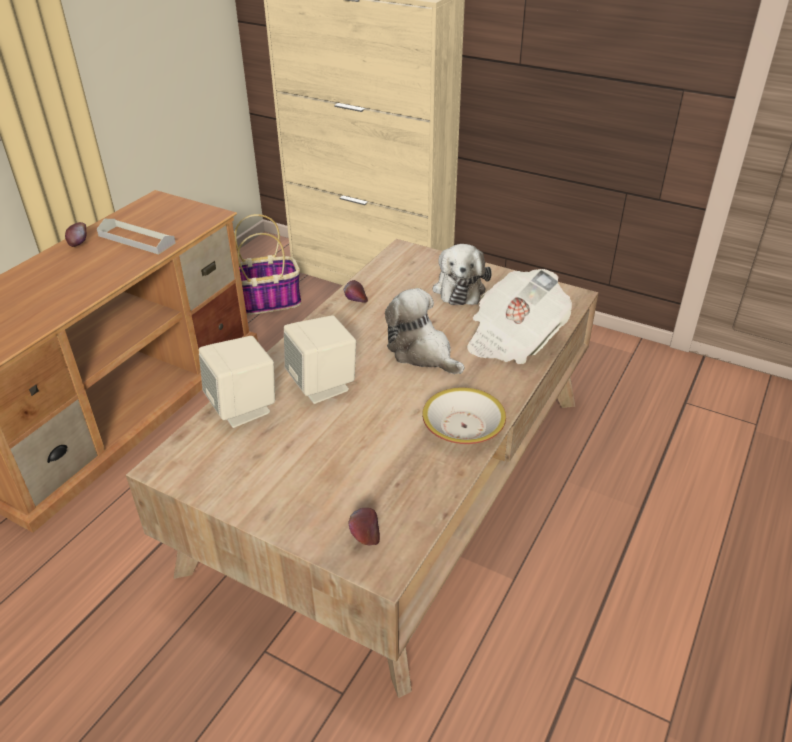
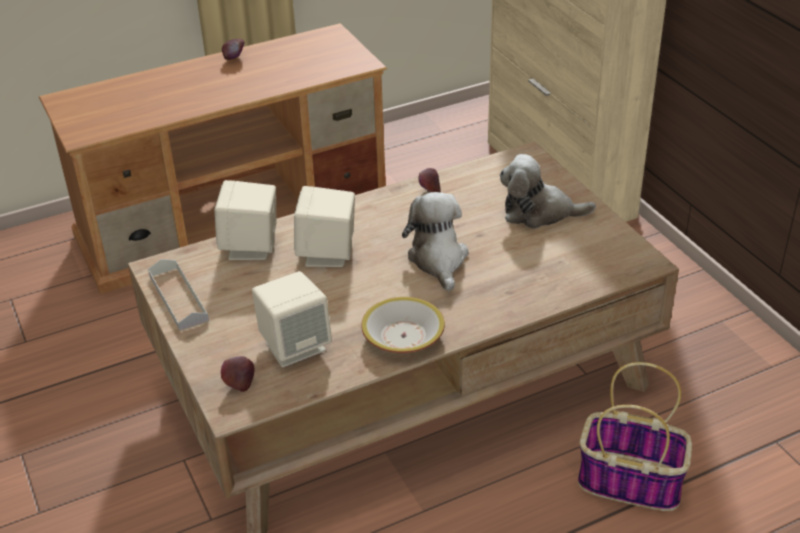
camera: 35 degrees right, 0 degrees up
(136, 239) = (281, 68): grey tray -> grey tray (178, 298)
(268, 302) = (436, 168): basket -> basket (631, 482)
(379, 478) = (295, 346): none -> beige speaker
(459, 288) = (539, 212): plush toy -> plush toy turned 60 degrees clockwise
(513, 339) = (535, 280): newspaper -> none

